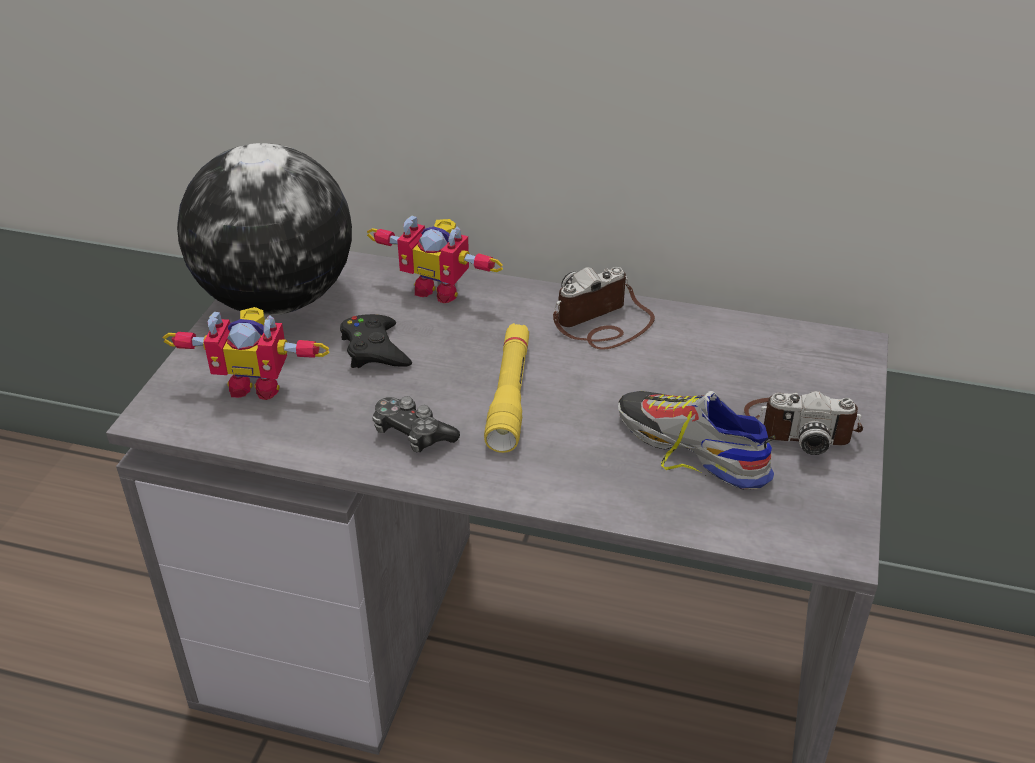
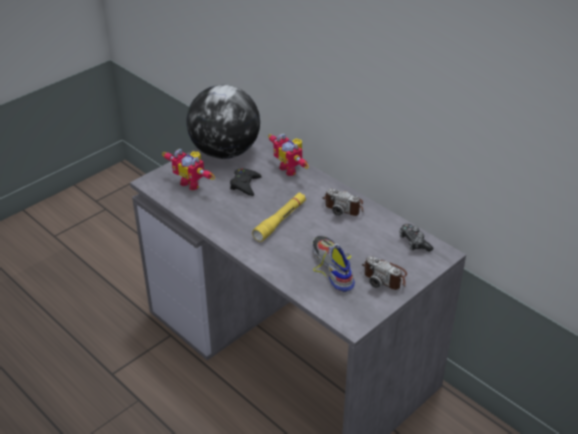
camera: 30 degrees right, 0 degrees up
(412, 434) = (232, 222): game controller -> game controller (414, 242)
(603, 323) = (344, 206): camera -> camera turned 150 degrees counterclockwise

